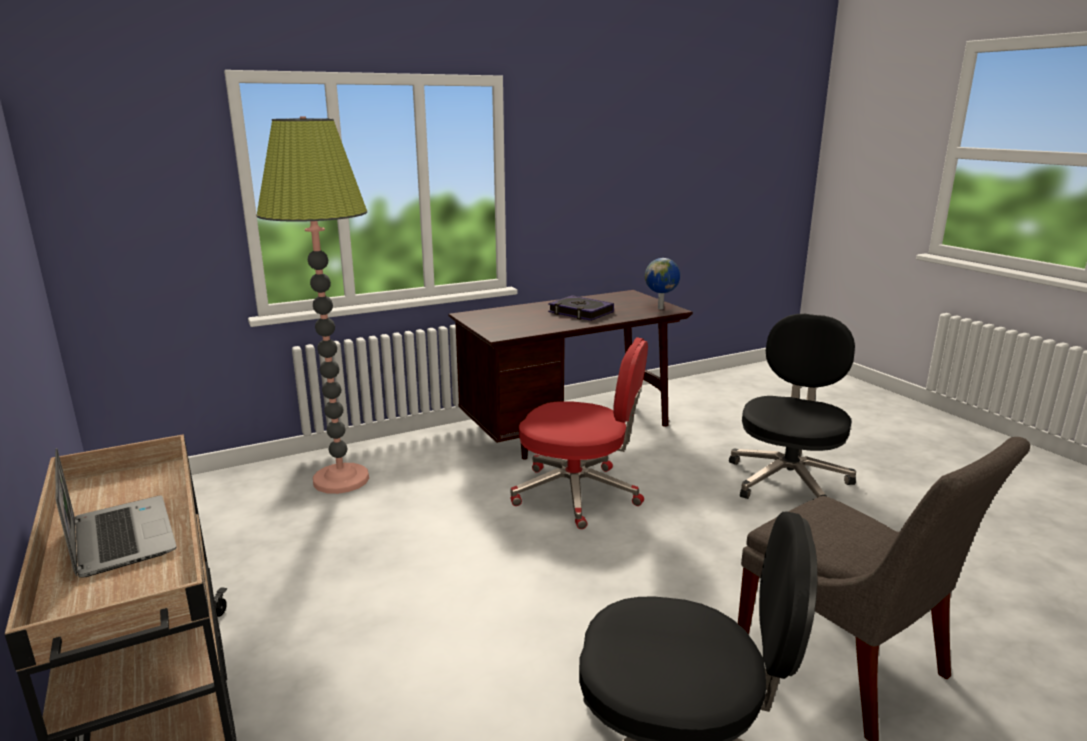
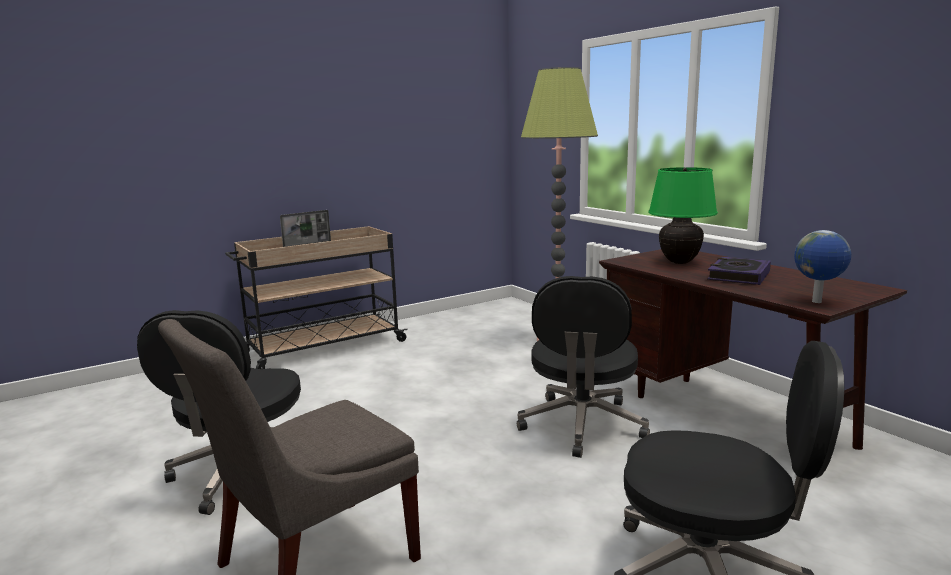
camera: 85 degrees right, 5 degrees down
(520, 320) = (679, 262): none -> green table lamp
(579, 494) = (582, 426): red office chair -> black office chair

